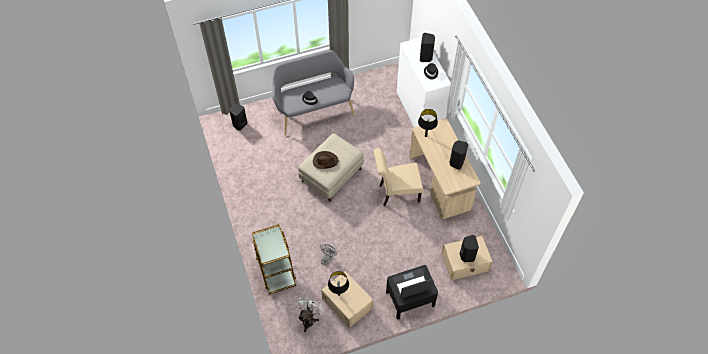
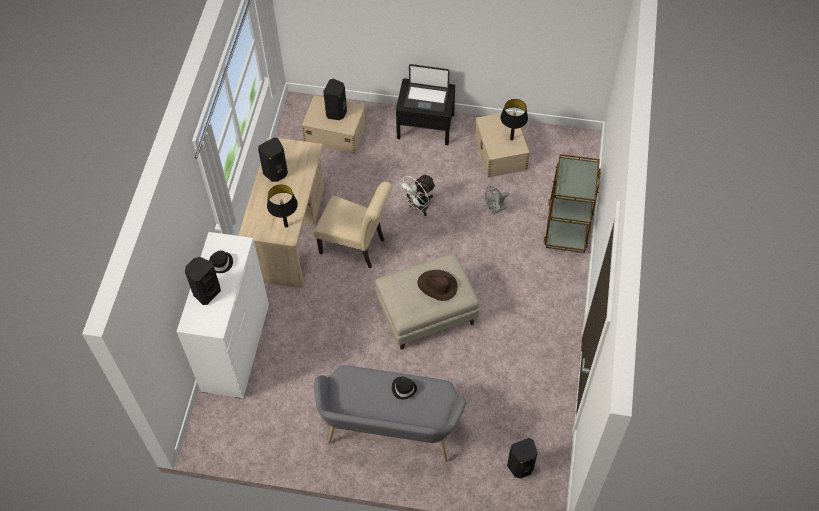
camera: 150 degrees left, 0 degrees up
(309, 319) = (553, 156): white fan -> white fan (418, 207)

